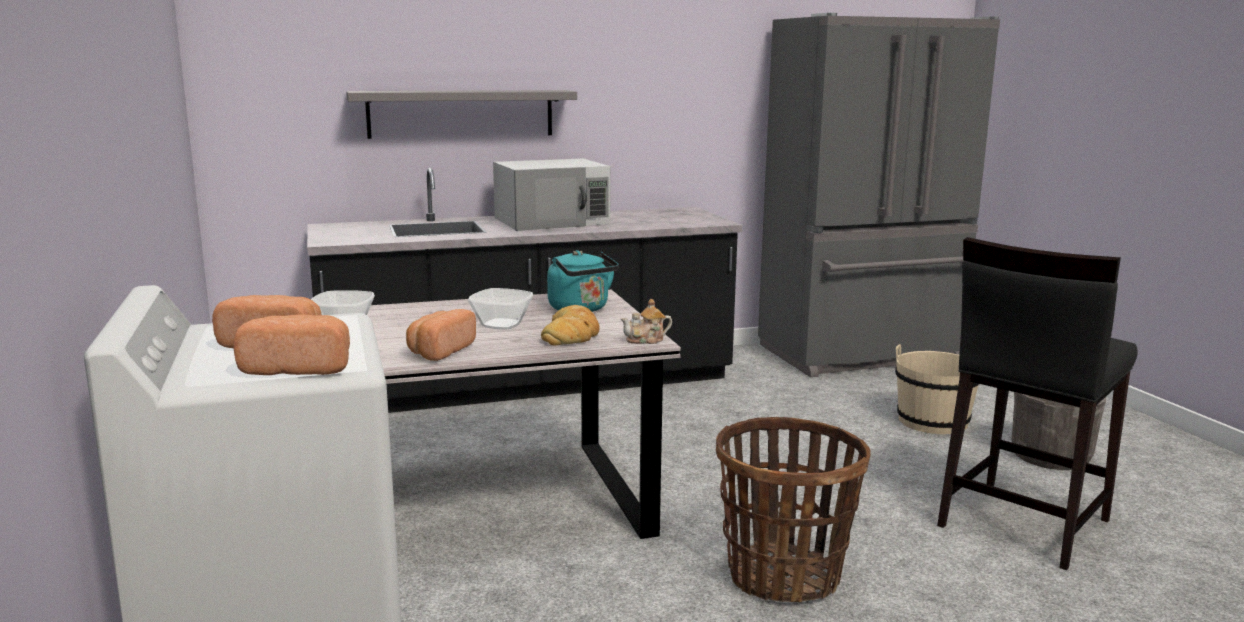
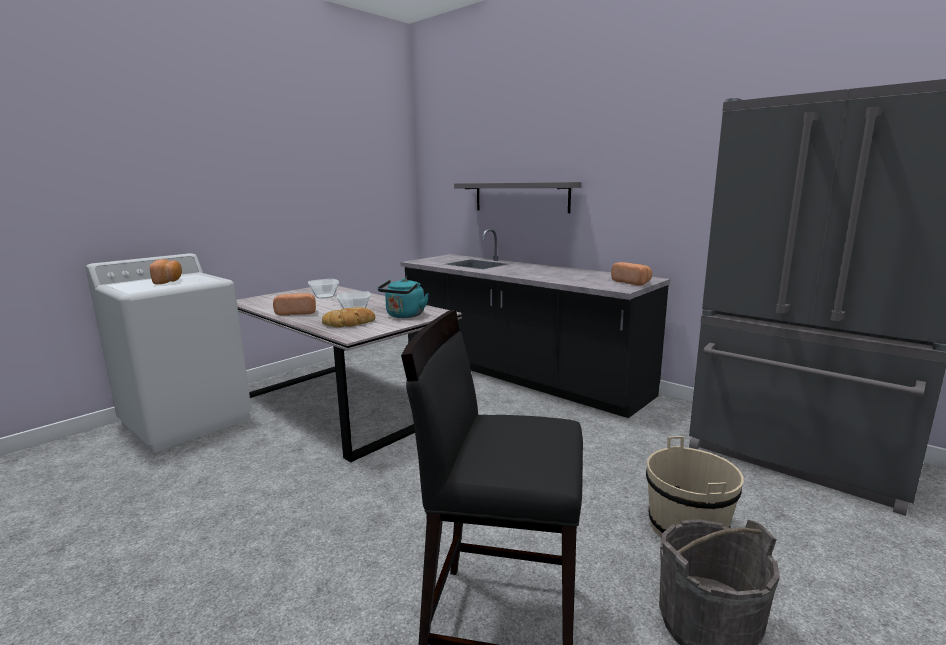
camera: 60 degrees right, 0 degrees up
(299, 368) = (132, 288): bread -> bread (632, 282)
(552, 221) = (539, 270): white microwave -> none
(646, 340) = (352, 335): teapot -> none
(783, 576) = (322, 516): basket -> none

